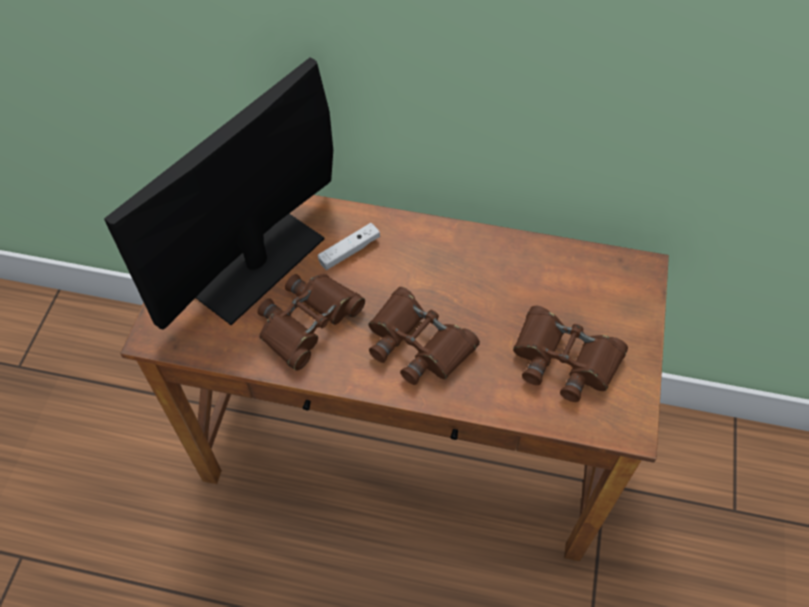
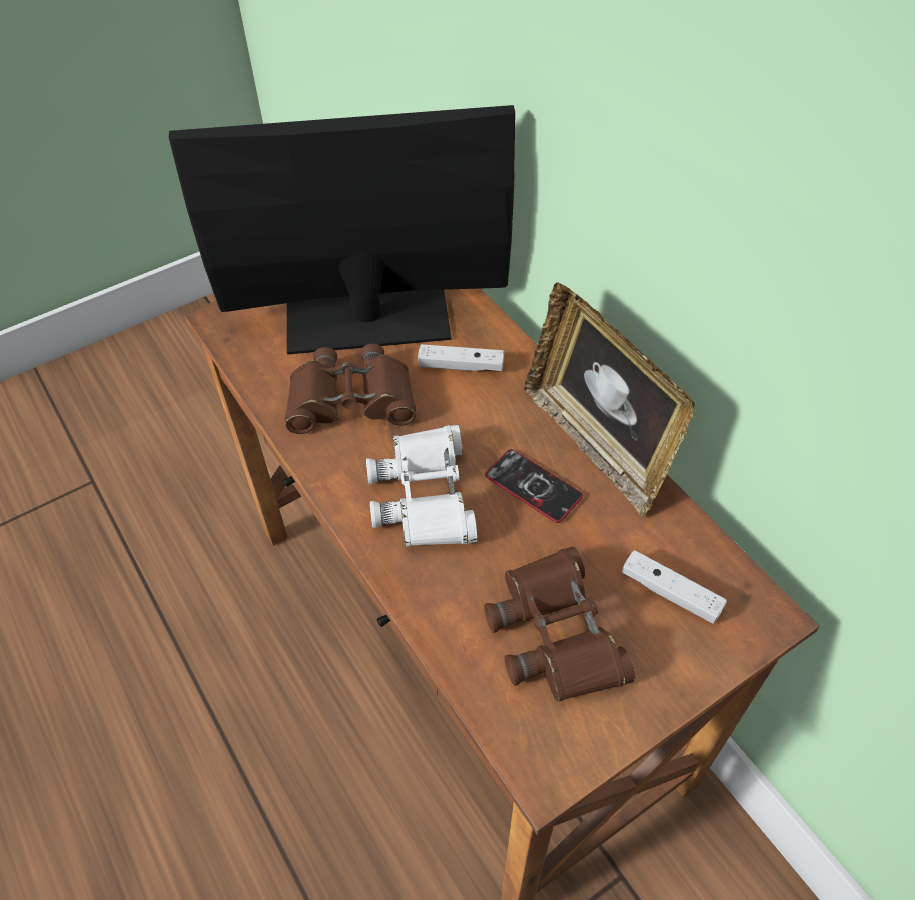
camera: 45 degrees right, 5 degrees down
(418, 343) = (425, 495): brown binoculars -> white binoculars
(469, 291) = (533, 486): none -> phone
(474, 240) = (596, 443): none -> picture frame
(593, 293) = (670, 593): none -> white game controller

